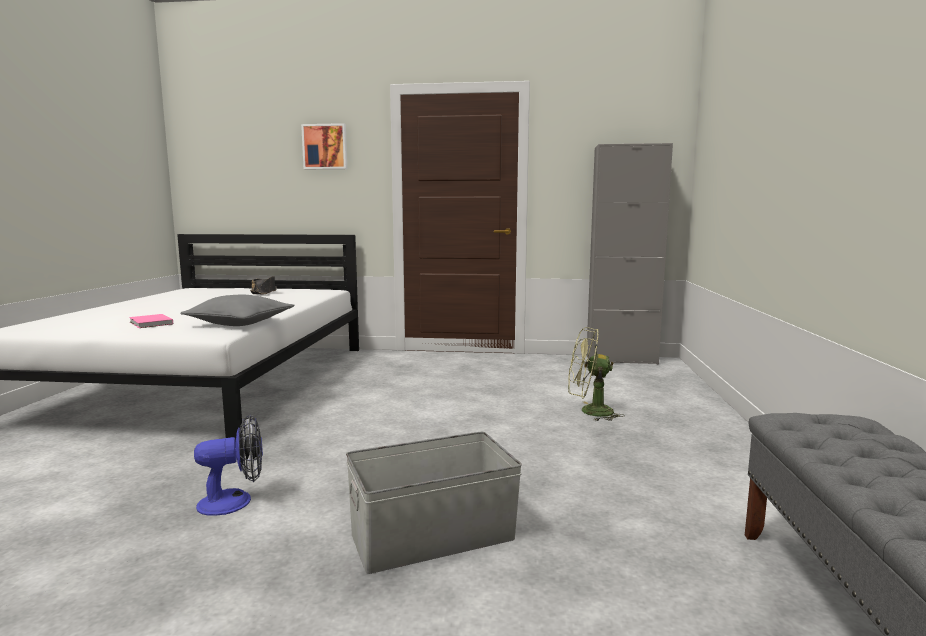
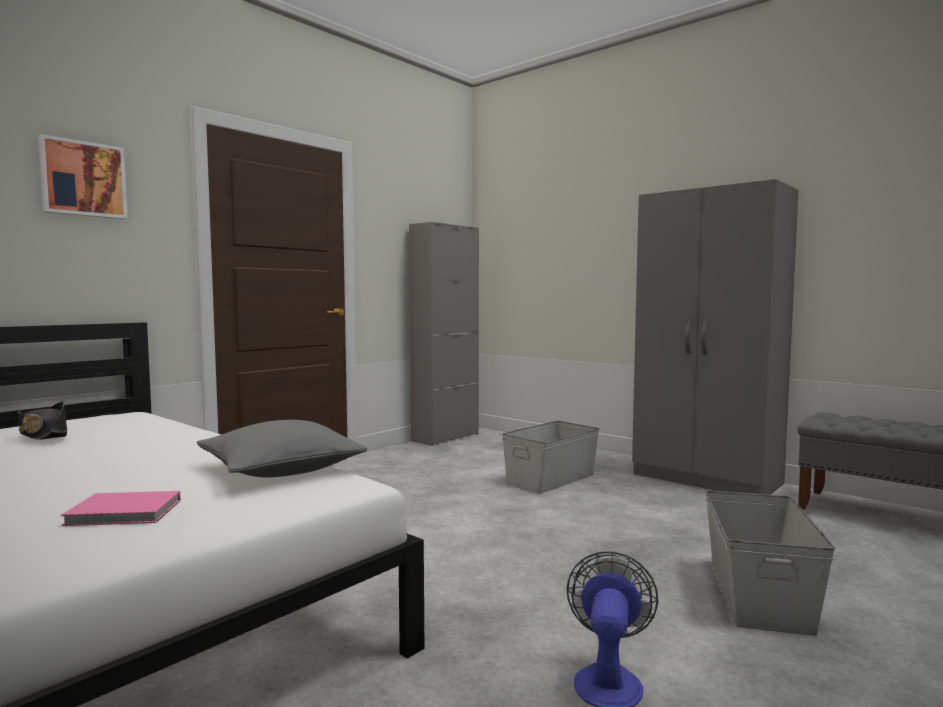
camera: 55 degrees left, 5 degrees down
(589, 412) = (551, 479): green fan -> grey storage box
(745, 470) = (707, 479): none -> grey wardrobe

